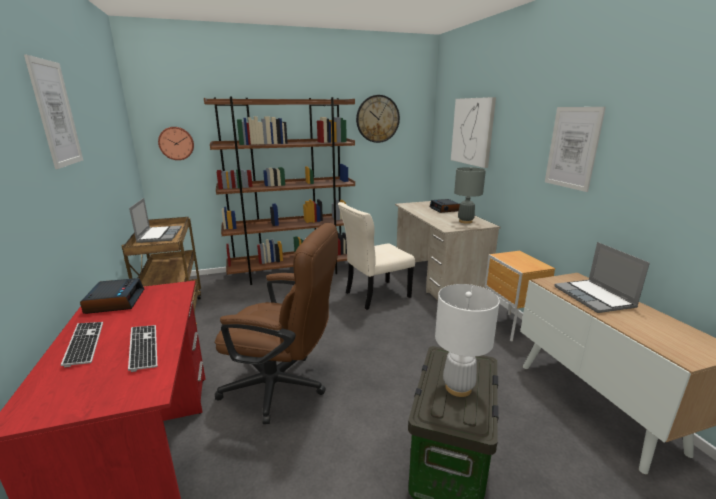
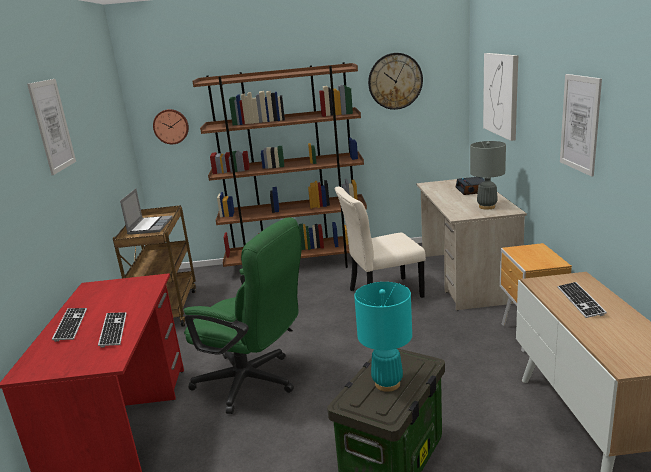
camera: 15 degrees right, 0 degrees up
(115, 301) = (99, 291): alarm clock -> none
(283, 387) = (254, 383): brown office chair -> green office chair
(458, 387) = (387, 383): white table lamp -> turquoise table lamp
(595, 297) = (580, 301): laptop -> keyboard

